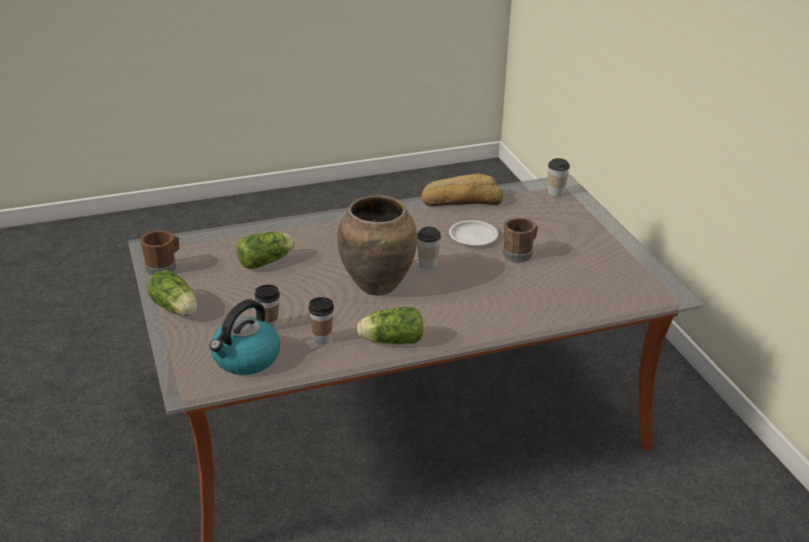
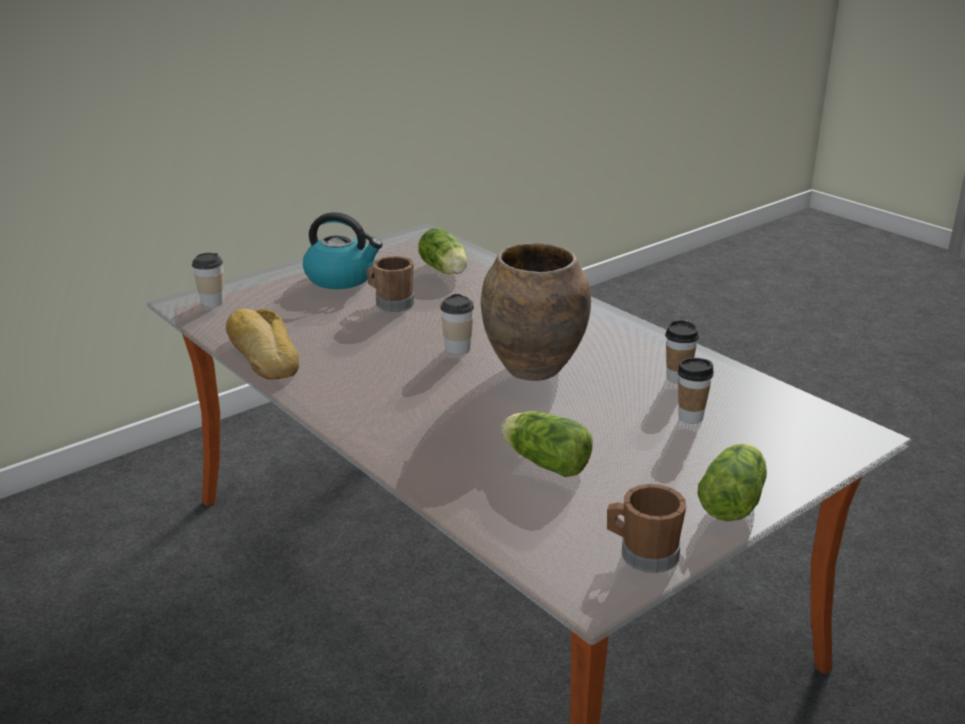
camera: 110 degrees left, 5 degrees down
(245, 359) = (769, 414): kettle -> kettle (342, 278)
(389, 341) = (638, 341): lettuce -> lettuce (445, 271)
(473, 237) = (366, 333): white plate -> none

